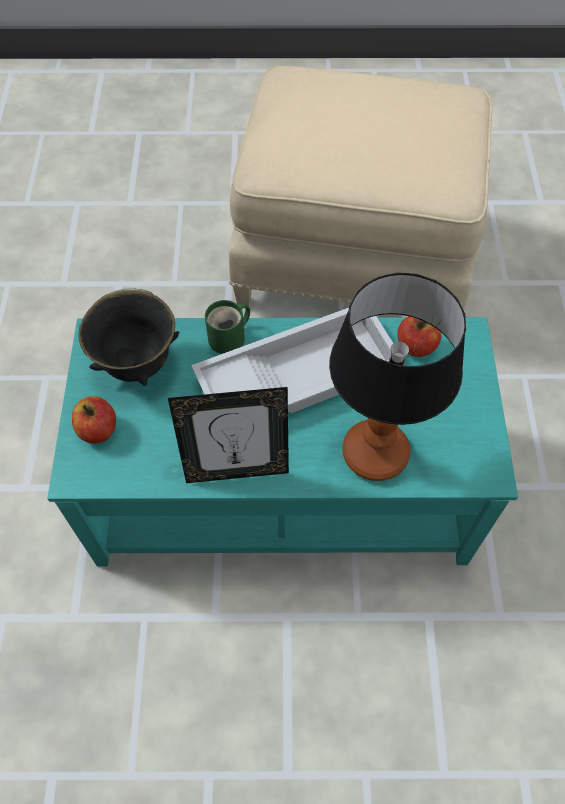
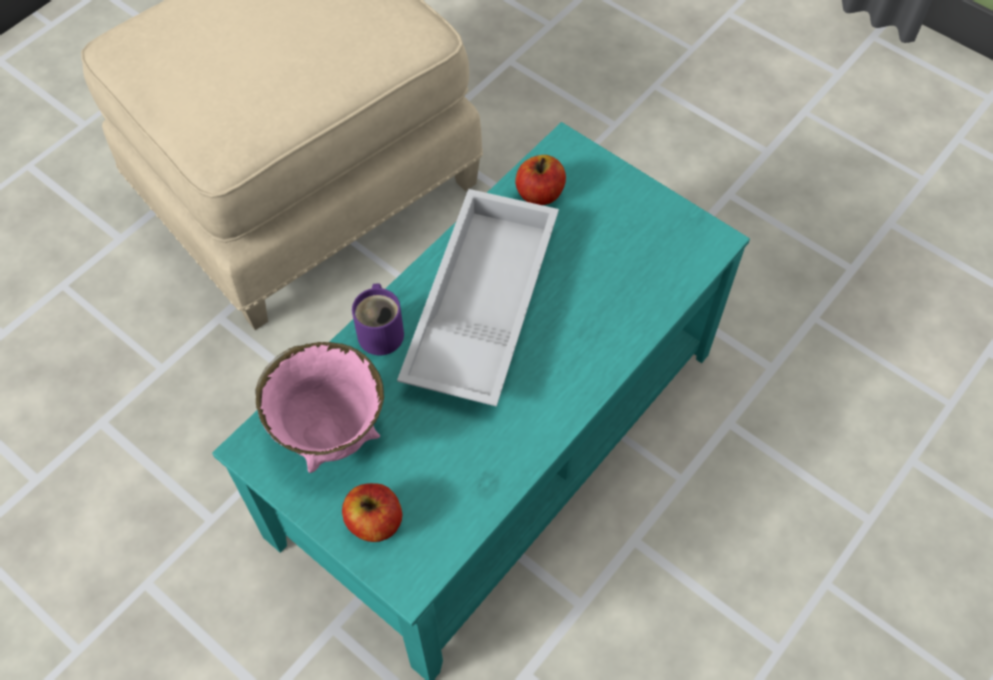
camera: 50 degrees left, 0 degrees up
(138, 364) = (331, 432): black bowl -> pink bowl
(230, 338) = (382, 331): green mug -> purple mug
(236, 470) = (535, 429): picture frame -> none
(373, 453) = (618, 308): table lamp -> none

